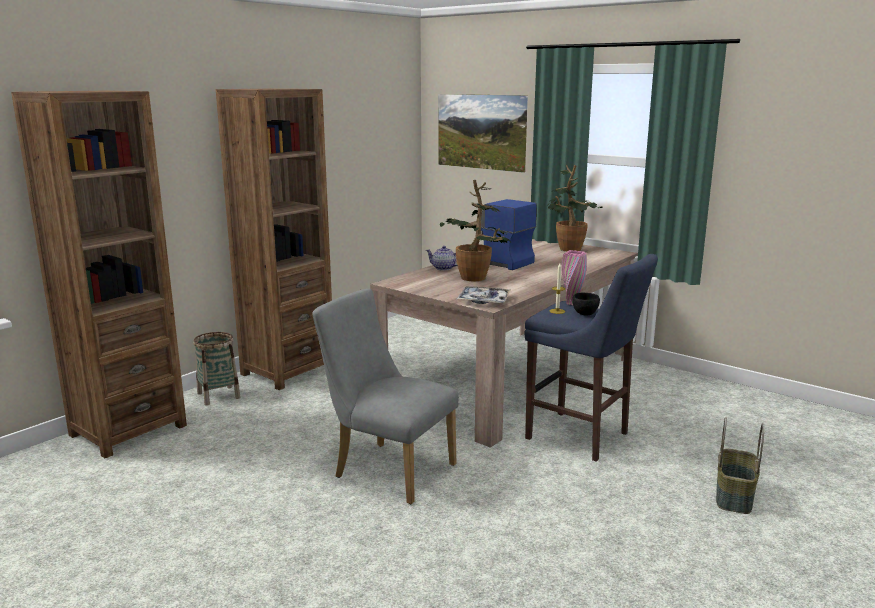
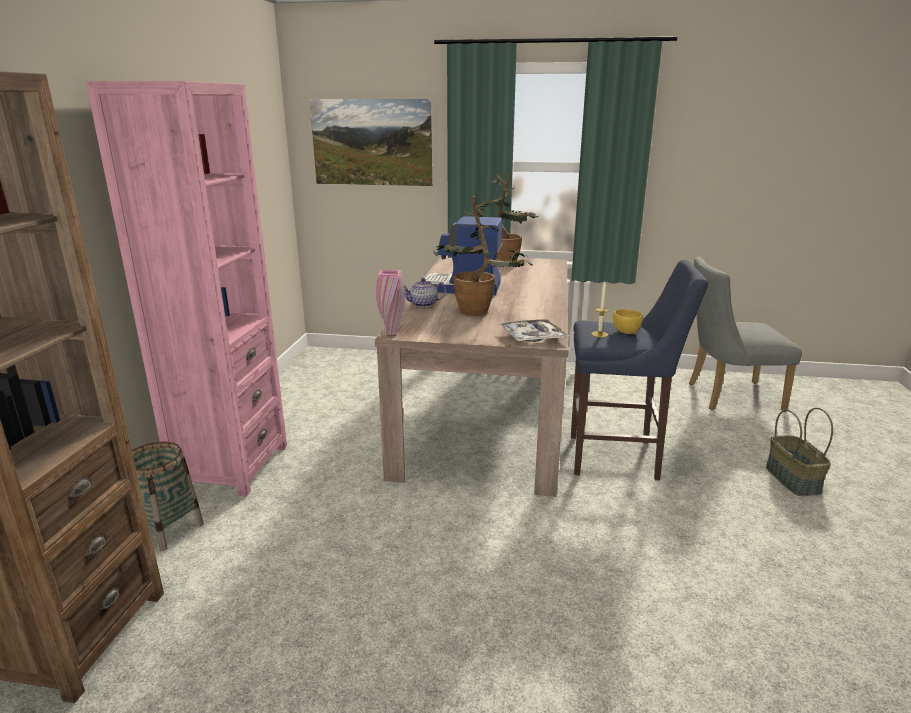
camera: 30 degrees left, 5 degrees up
(288, 371) = (231, 466): brown bookcase -> pink bookcase
(387, 469) = (488, 563): grey chair -> grey chair (727, 396)
(572, 303) = (595, 323): pink vase -> pink vase (391, 333)
(584, 313) = (625, 331): black bowl -> yellow bowl

